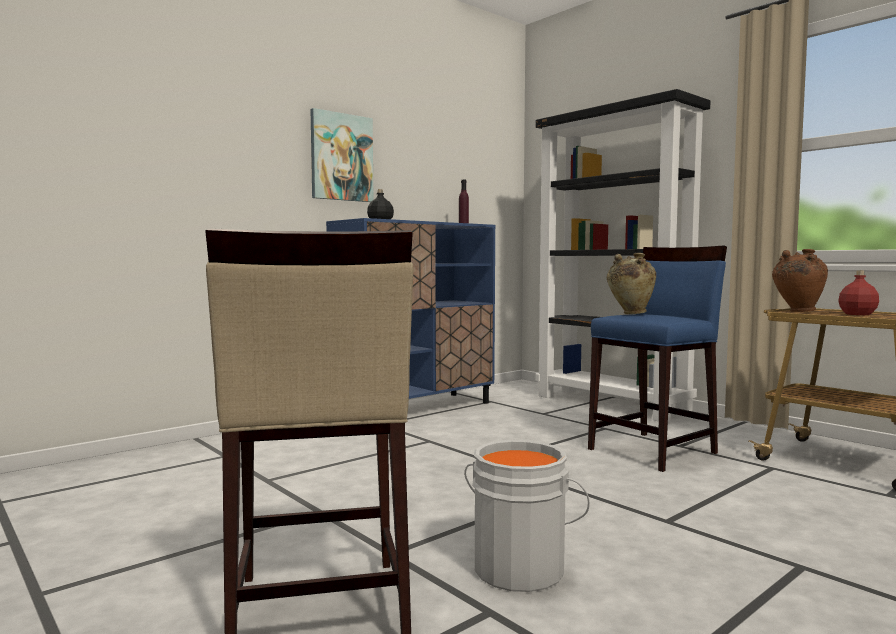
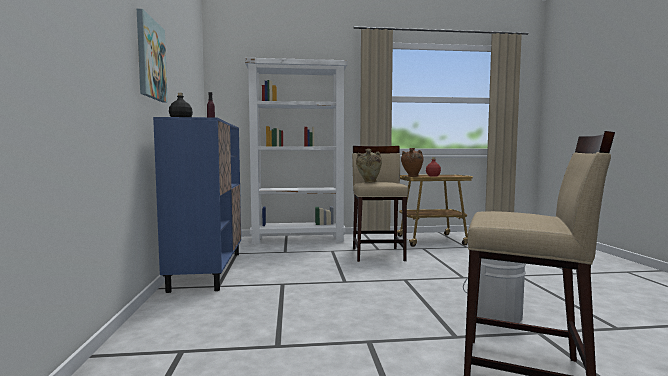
camera: 55 degrees left, 0 degrees up
(612, 404) = (298, 239): black bookcase -> white bookcase
(654, 451) = (378, 254): blue stool -> beige stool

